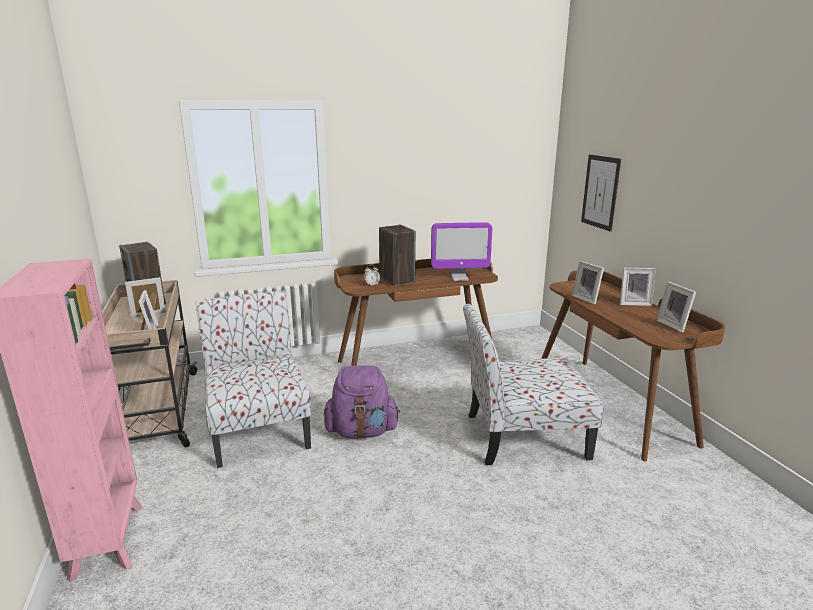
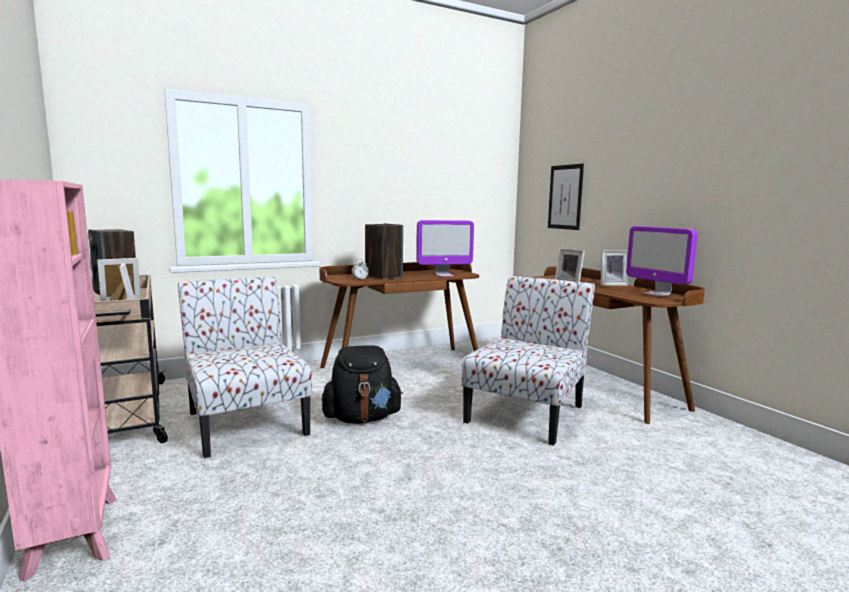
camera: 10 degrees left, 10 degrees down
(362, 431) = (362, 418): purple backpack -> black backpack
(522, 436) = (526, 413): chair -> chair turned 135 degrees clockwise
(674, 325) = (656, 294): picture frame -> monitor

